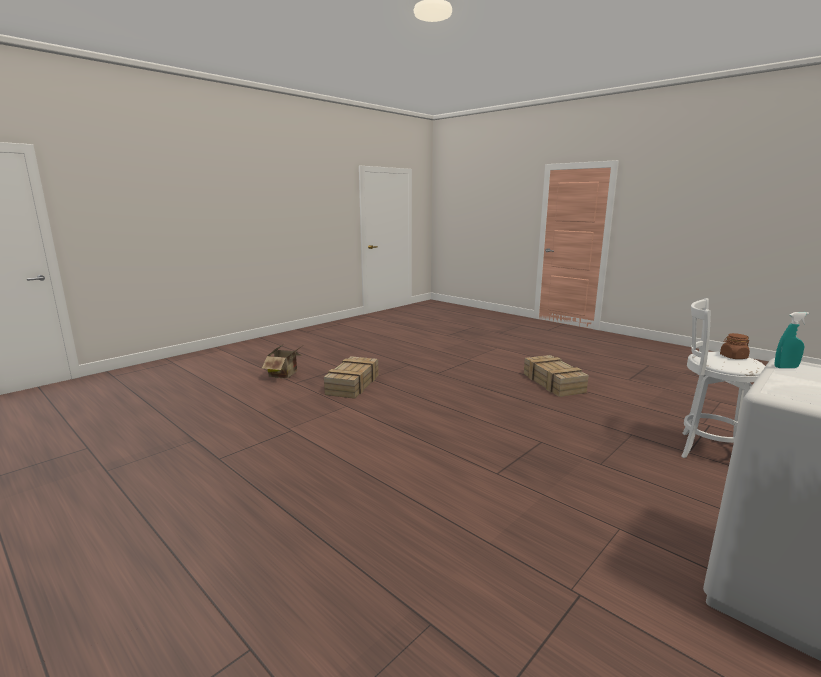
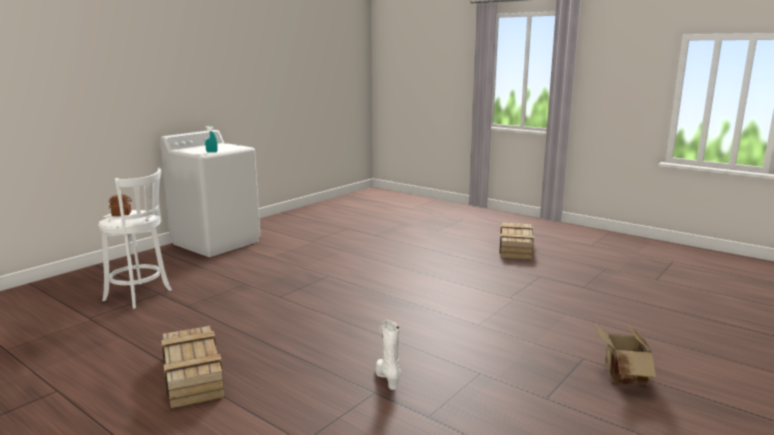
camera: 175 degrees right, 0 degrees up
(353, 384) = (498, 360): crate -> crate (516, 248)
(429, 378) = (387, 378): none -> white boot

